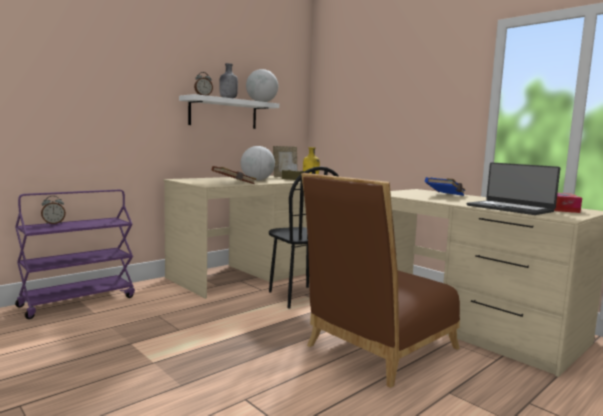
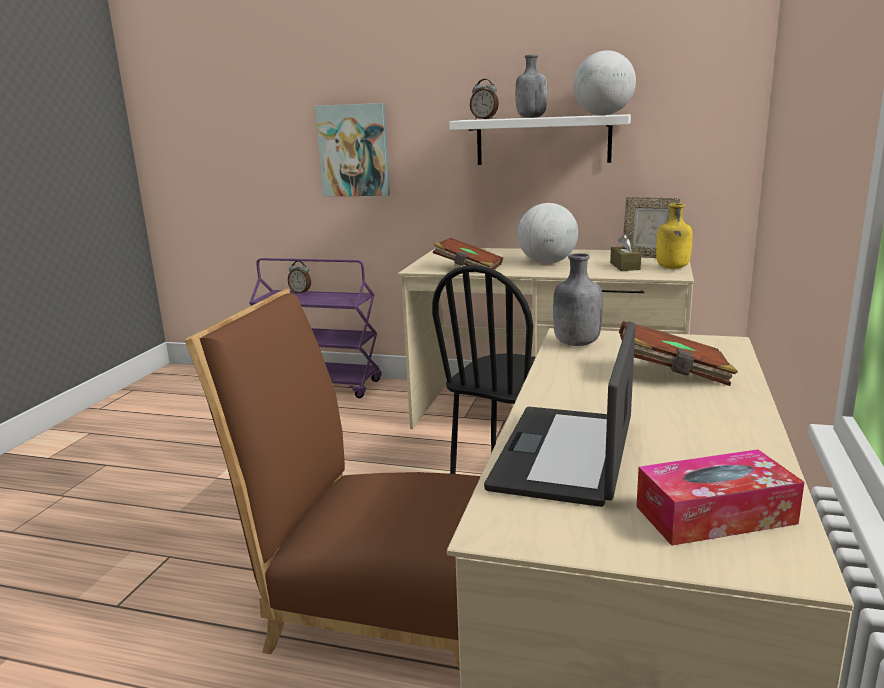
camera: 60 degrees right, 10 degrees up
(100, 107) = (354, 150): none -> picture
(394, 194) = (575, 343): none -> grey bottle
(445, 195) = (673, 374): blue book -> brown book

